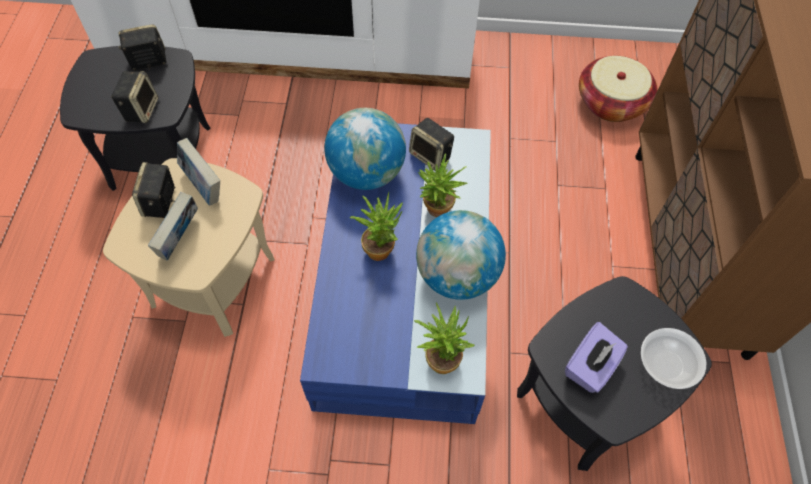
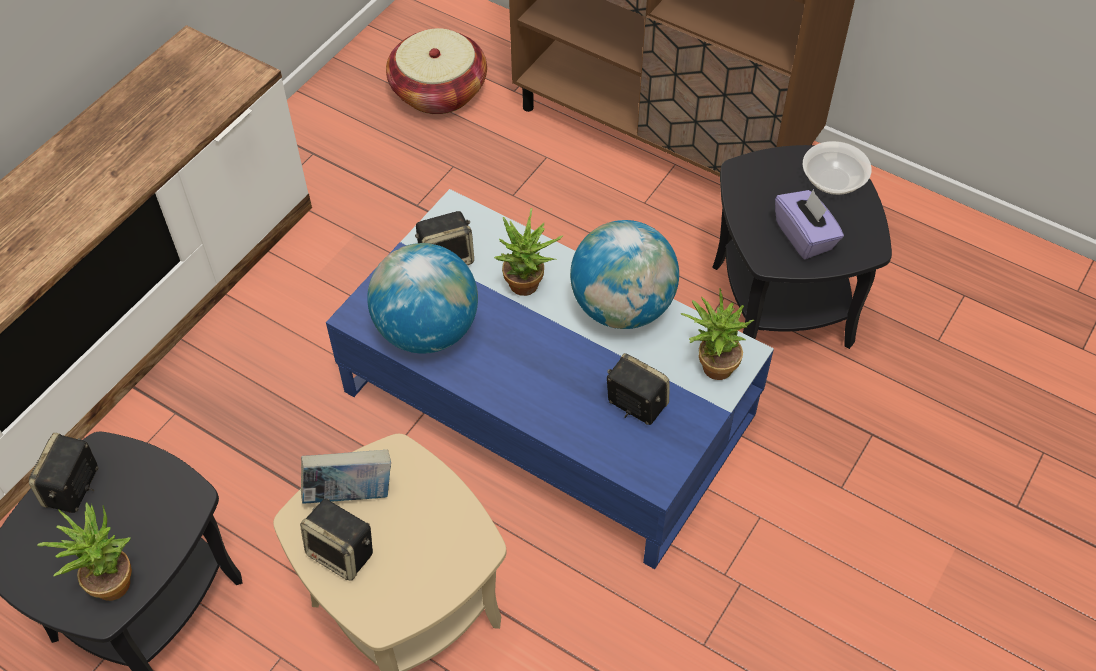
camera: 60 degrees left, 5 degrees down
(141, 109) = (159, 526): speaker -> speaker (635, 404)
(181, 240) = (417, 548): book -> none
(380, 246) = (539, 361): potted plant -> potted plant (108, 579)

